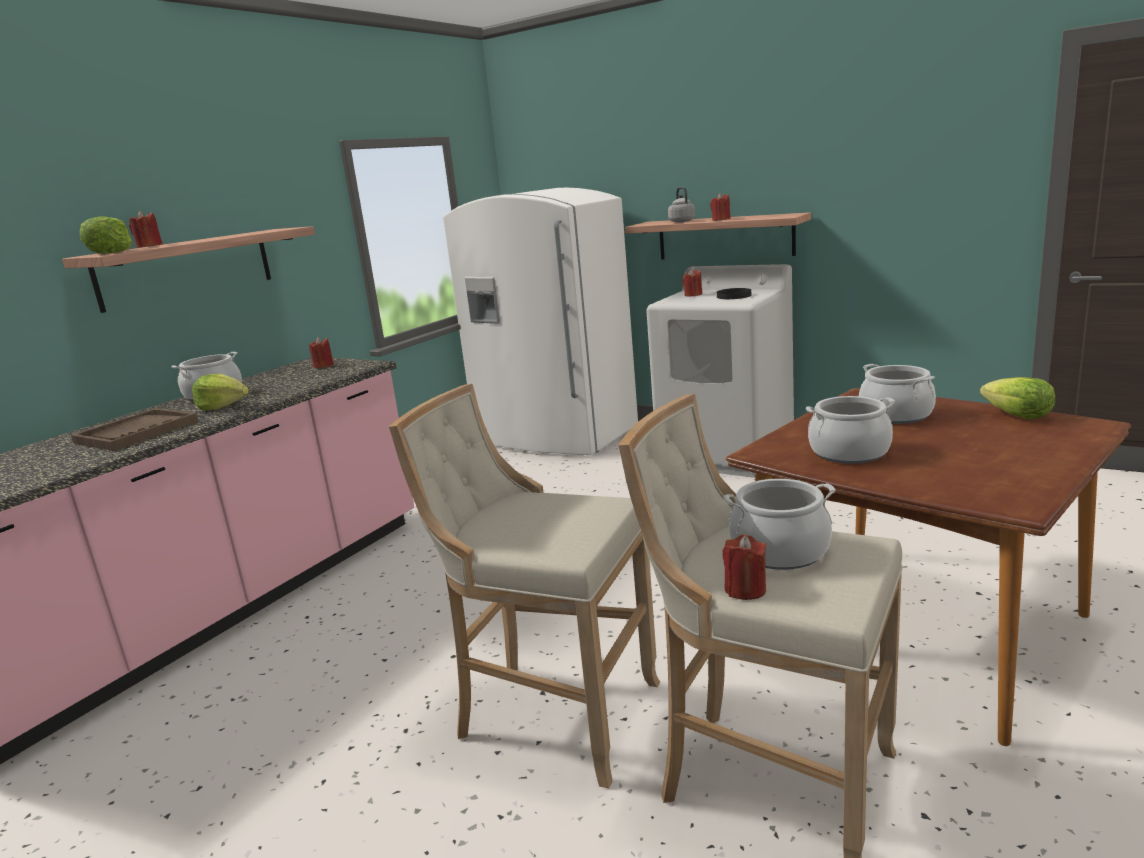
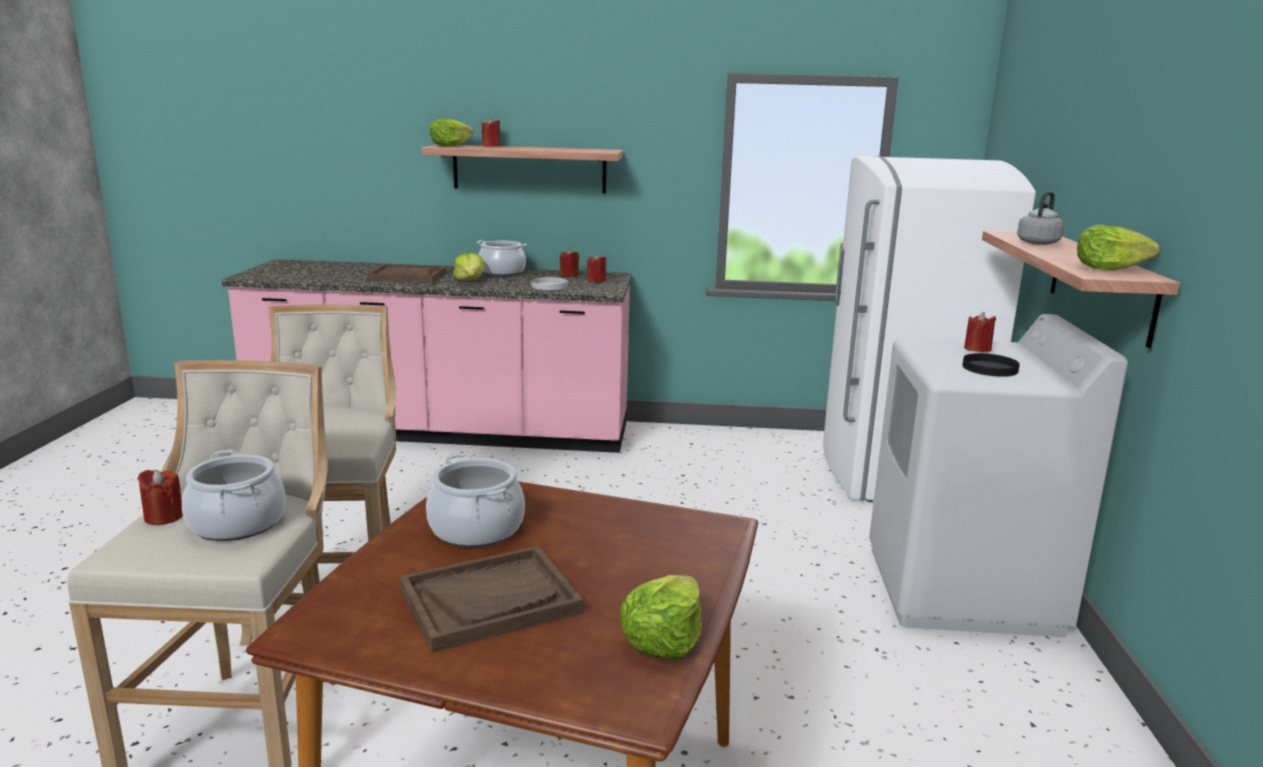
camera: 60 degrees right, 0 degrees up
(312, 380) = (549, 286): none -> white plate
(721, 220) = (1056, 254): red candle -> red candle (569, 275)
(769, 216) = (1108, 268): none -> lettuce
(895, 415) = (631, 550): cooking pot -> none
(968, 451) = (490, 600): none -> brown tray

